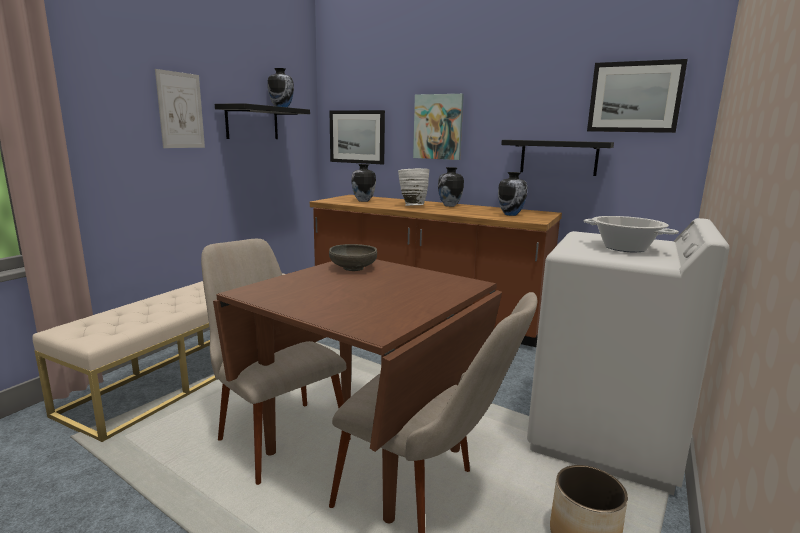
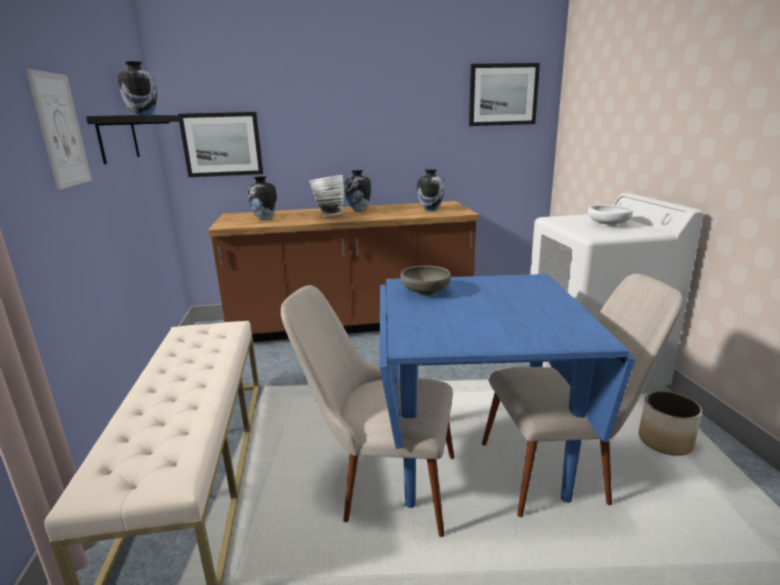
camera: 35 degrees left, 5 degrees up
(365, 451) = (476, 460): brown dining table -> blue dining table
(438, 127) = (324, 128): picture -> none
(558, 157) = (447, 151): black shelf -> none
(625, 248) = (608, 224): cooking pot -> white bowl

